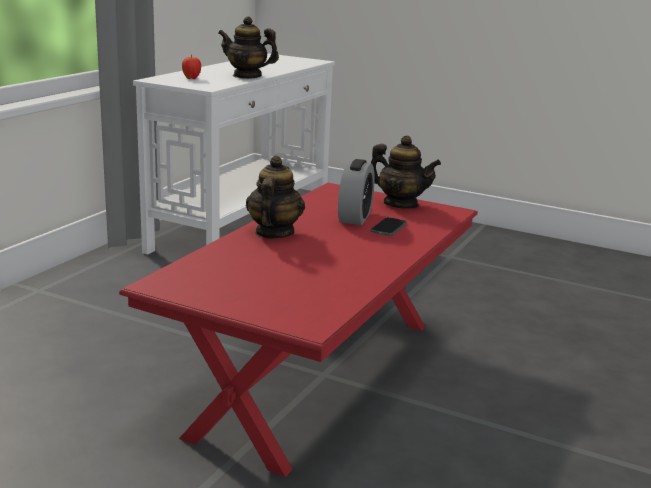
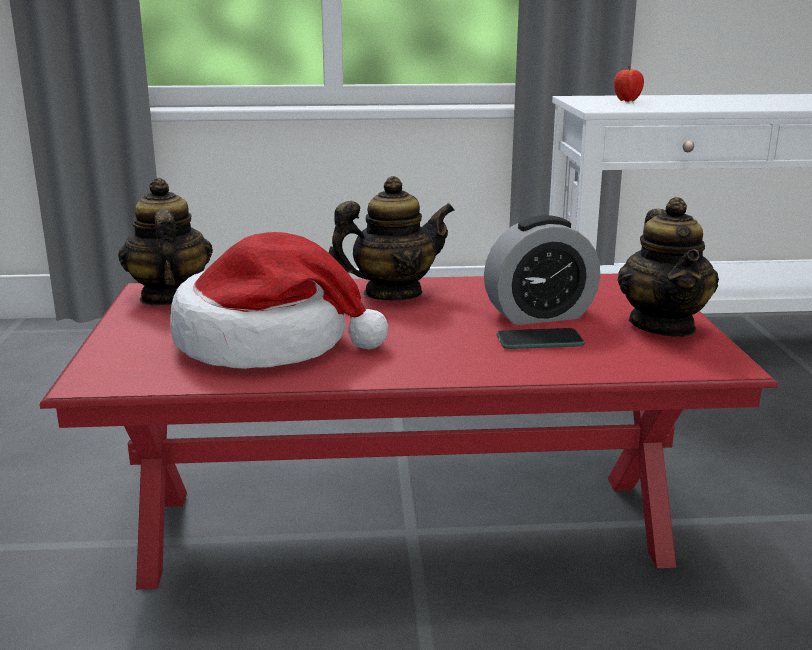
camera: 60 degrees right, 0 degrees up
(247, 76) = (716, 106): teapot -> teapot (169, 297)
(310, 276) = (268, 342): none -> hat

